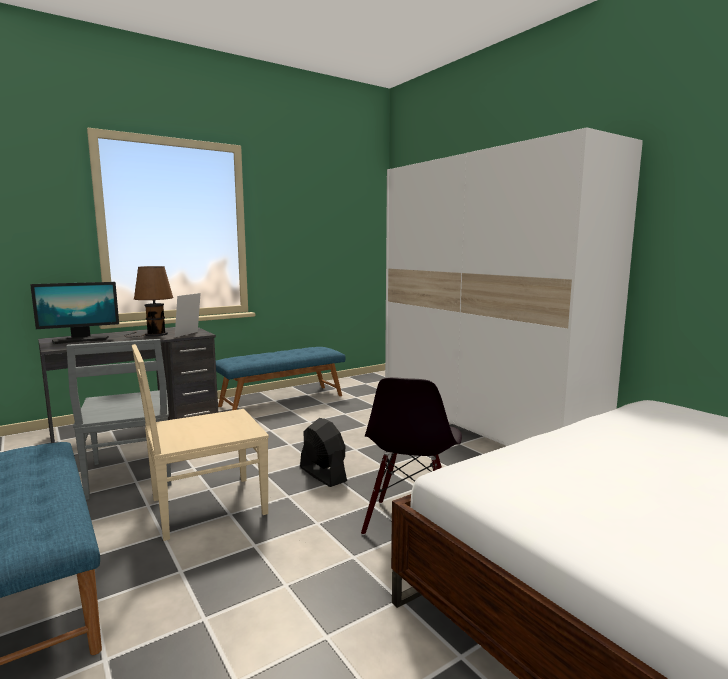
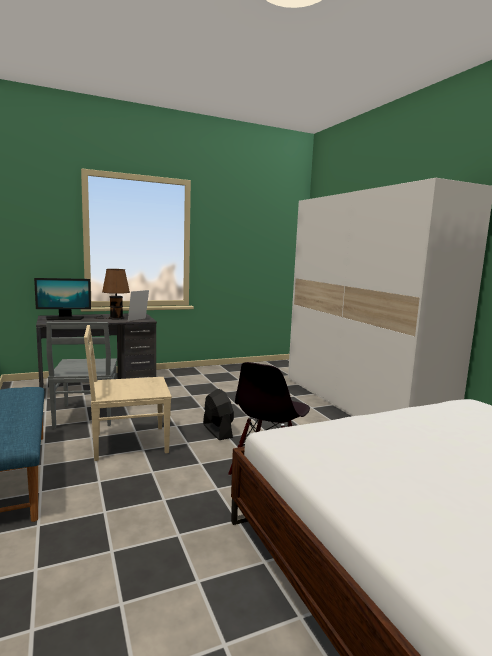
camera: 10 degrees right, 0 degrees up
(282, 400) = (208, 374): blue bench -> none

